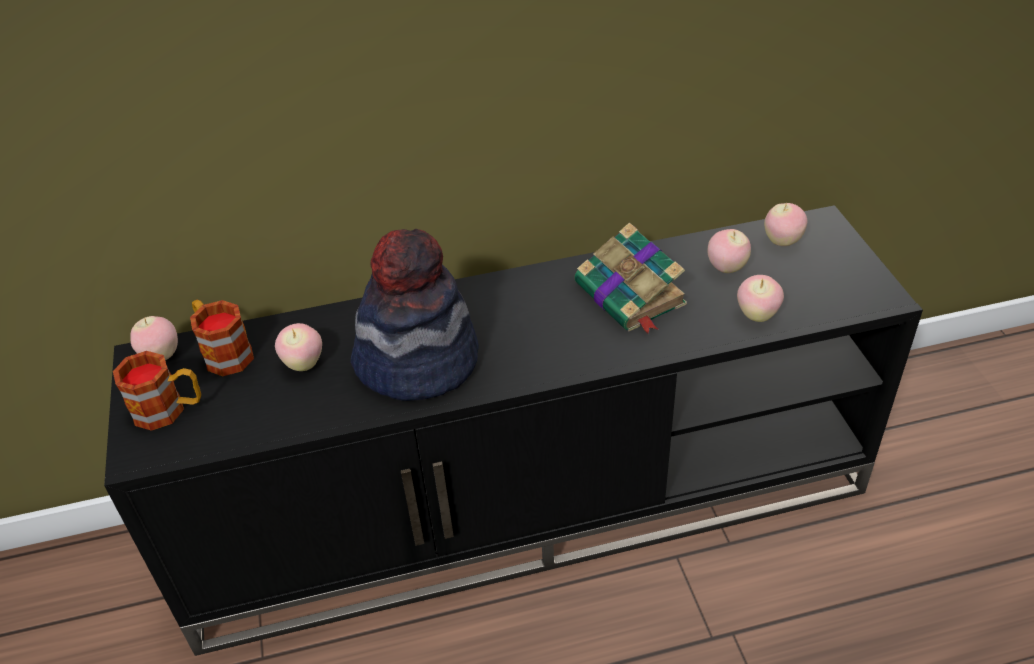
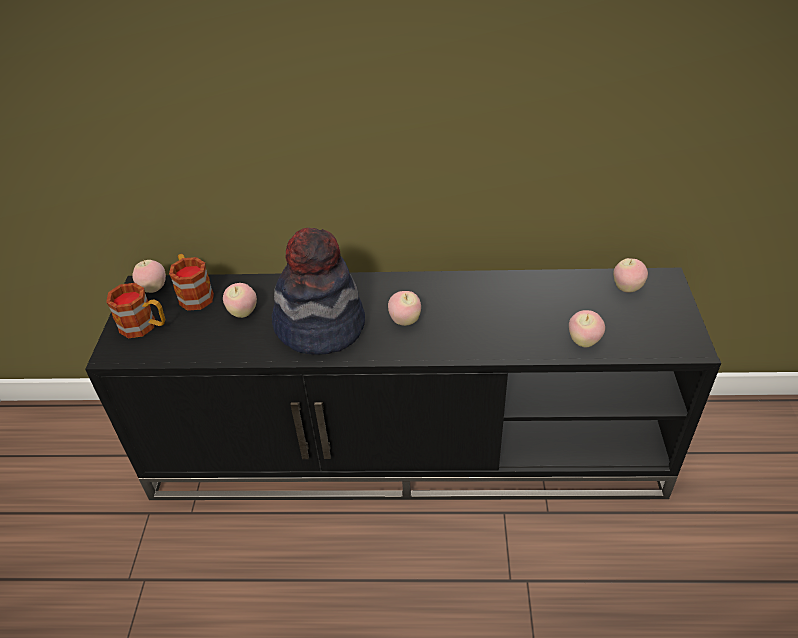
camera: 15 degrees right, 0 degrees up
(631, 296) = (493, 308): book -> none
(726, 268) = (574, 301): apple -> apple (405, 321)

